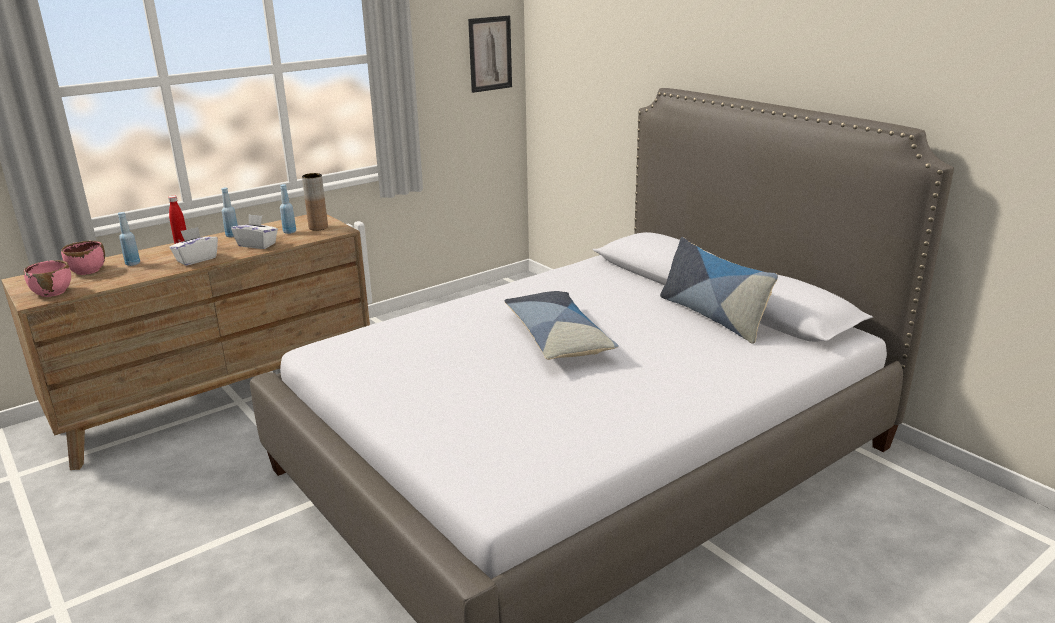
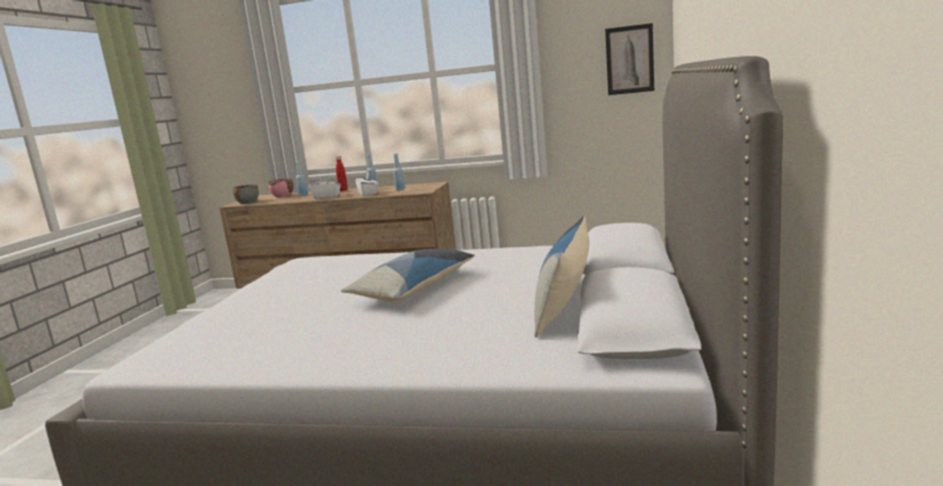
camera: 50 degrees right, 10 degrees down
(52, 292) = (248, 202): pink bowl -> grey bowl
(318, 227) = (419, 189): brown vase -> none

